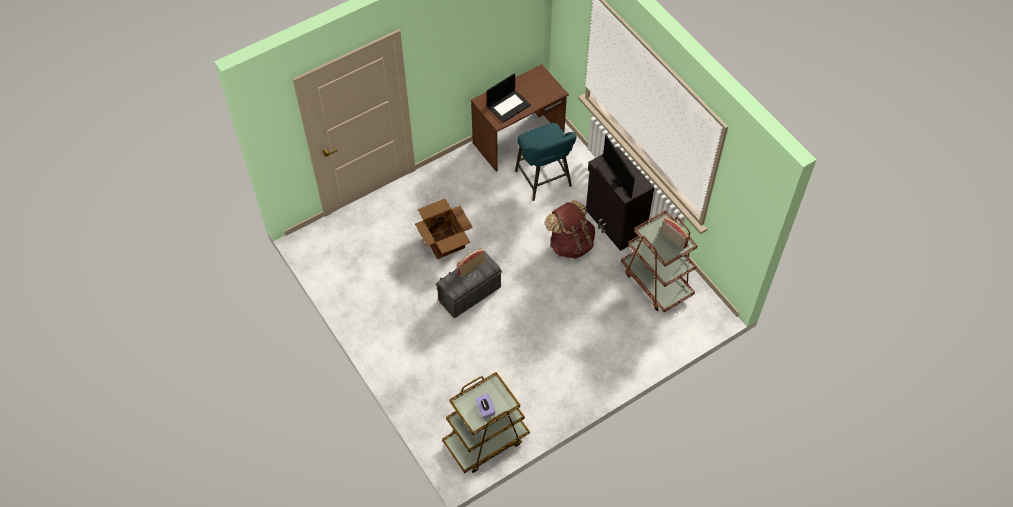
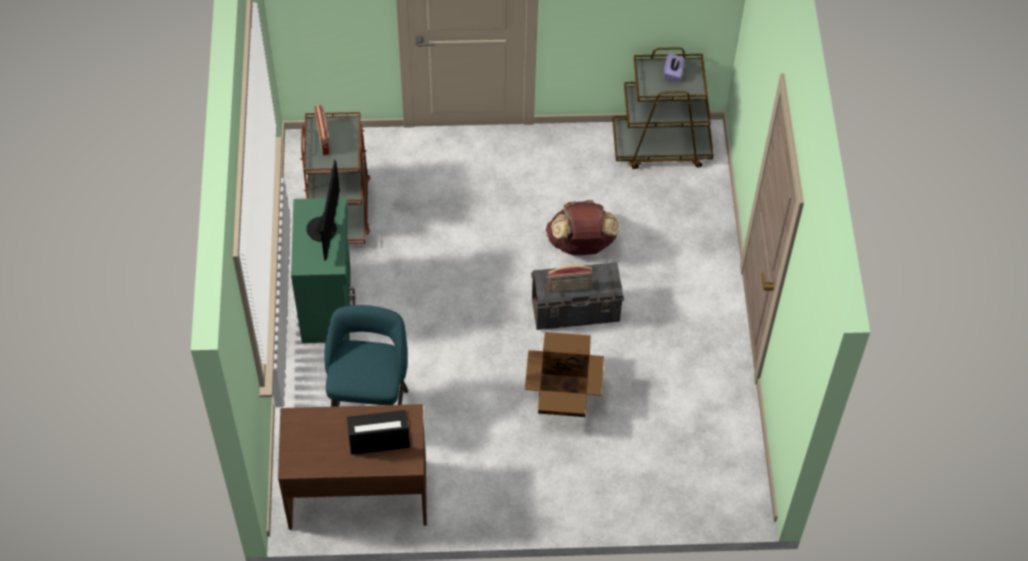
camera: 150 degrees left, 0 degrees up
(570, 244) = (404, 308): brown backpack -> brown backpack (581, 245)
(614, 224) = (328, 304): black cabinet -> green cabinet

